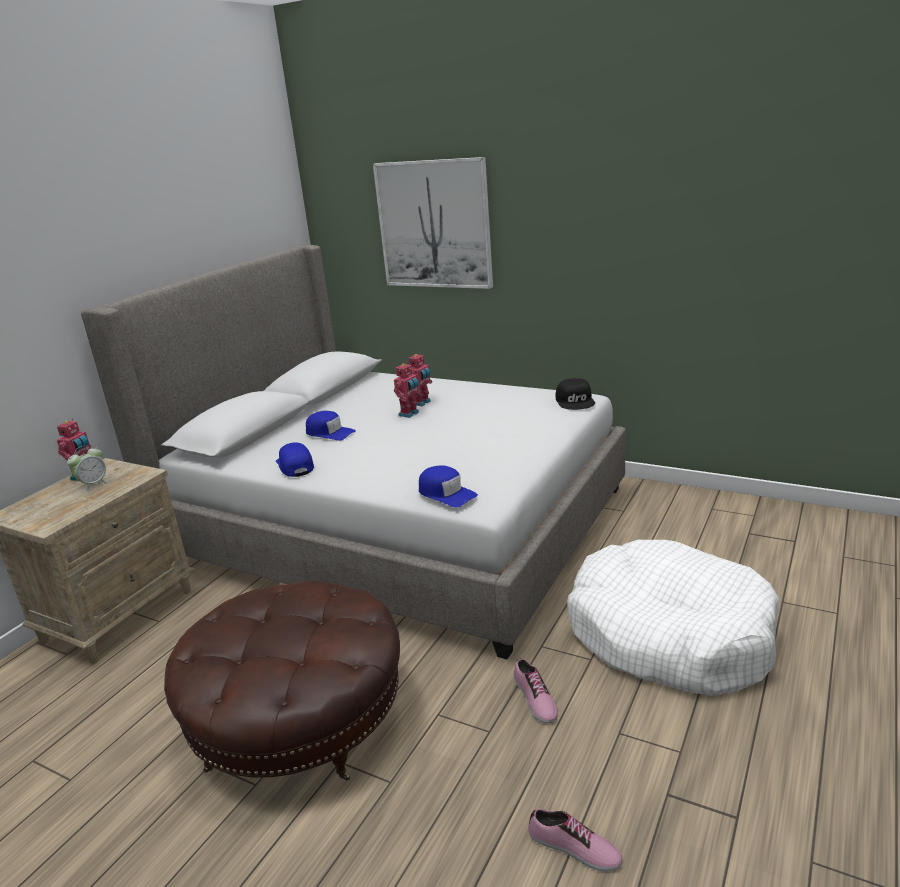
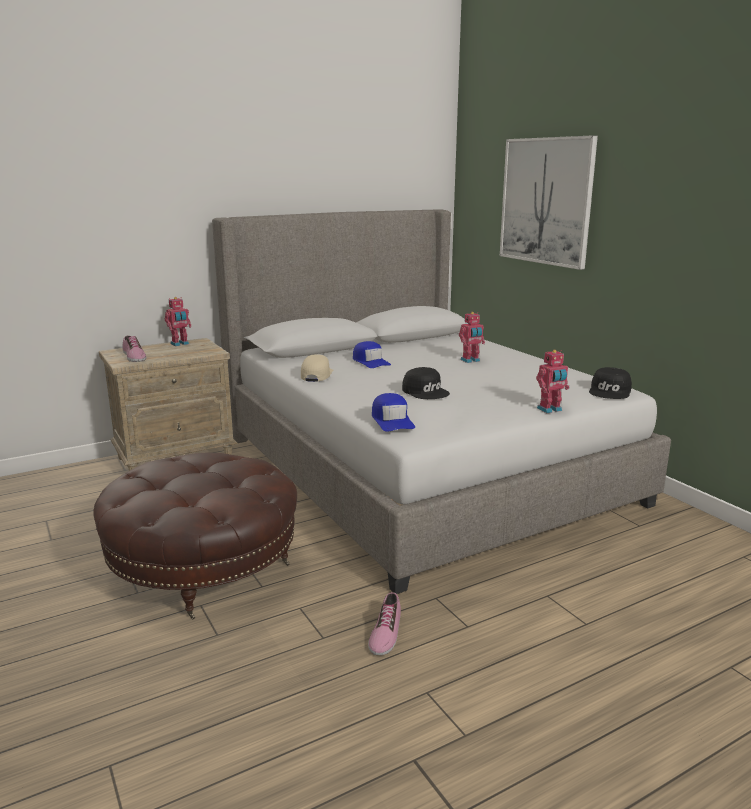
camera: 30 degrees right, 5 degrees down
(93, 484) = (178, 349): alarm clock -> none
(295, 466) = (316, 375): blue cap -> beige cap
(410, 414) = (449, 365): toy robot -> toy robot (550, 410)
(433, 451) = (426, 391): none -> black cap
(574, 848) = (290, 752): shoe -> shoe (133, 357)
(669, 634) = (566, 640): white dog bed -> none

